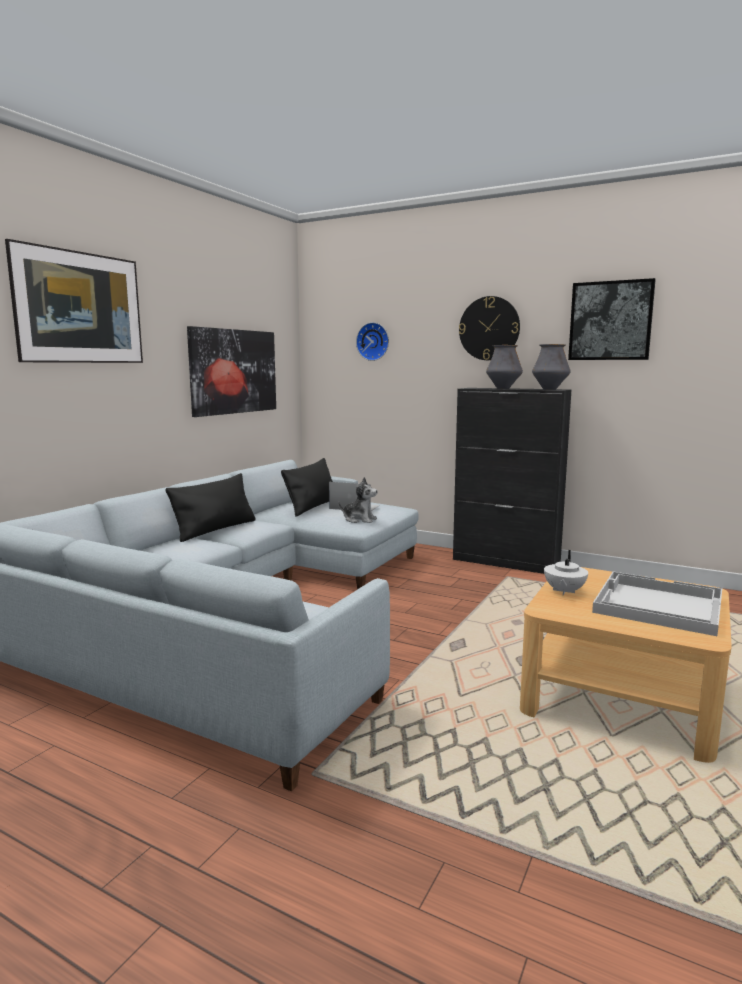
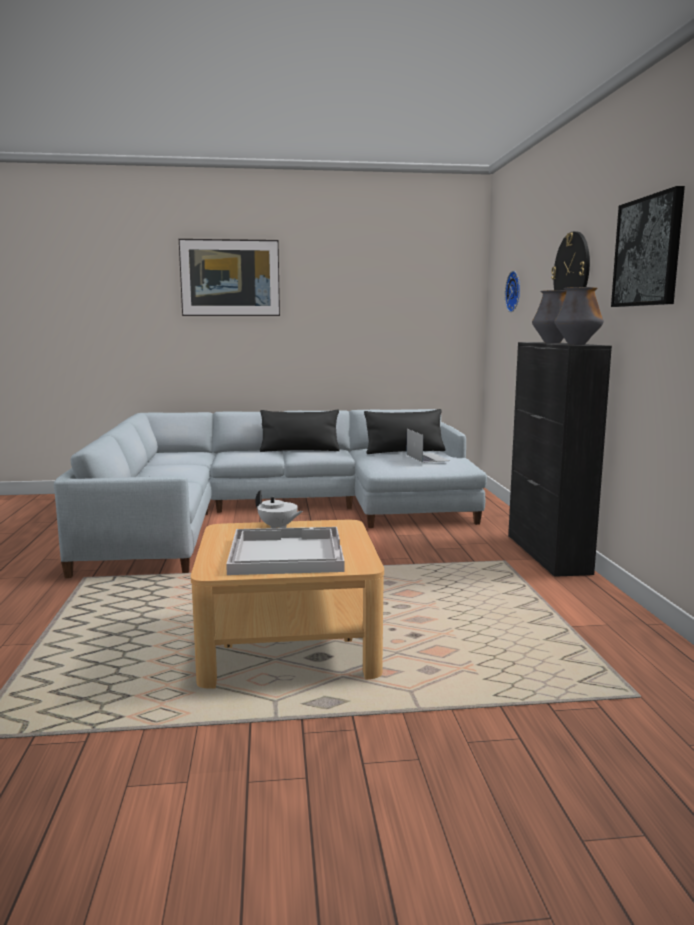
camera: 55 degrees right, 0 degrees up
(233, 371) = (383, 323): picture -> none
(359, 520) = (399, 466): plush toy -> none
(564, 591) = (278, 527): white teapot -> white teapot turned 135 degrees counterclockwise

